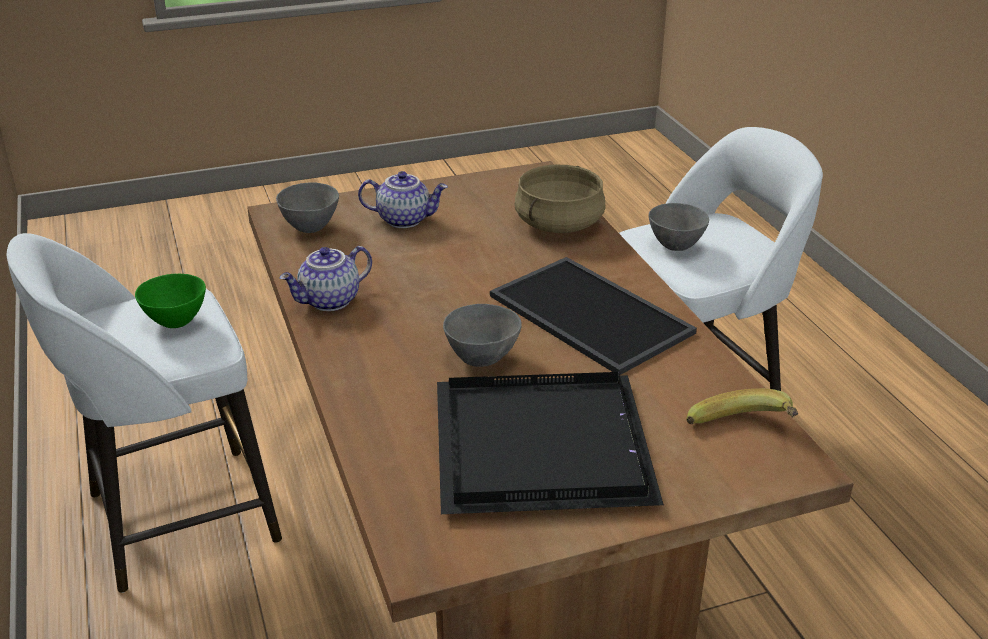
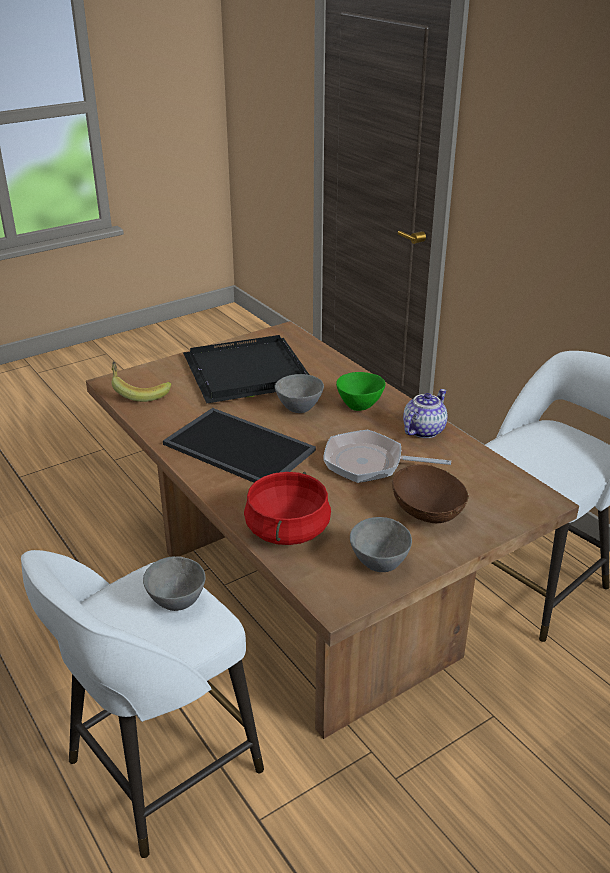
camera: 165 degrees right, 0 degrees up
(175, 322) = (541, 455): green bowl -> green bowl (359, 406)
(311, 228) = (498, 489): grey bowl -> grey bowl (378, 564)
(404, 219) = (428, 512): teapot -> brown bowl
(431, 272) = (369, 463): none -> frying pan
(558, 224) = (288, 530): beige cooking pot -> red cooking pot

